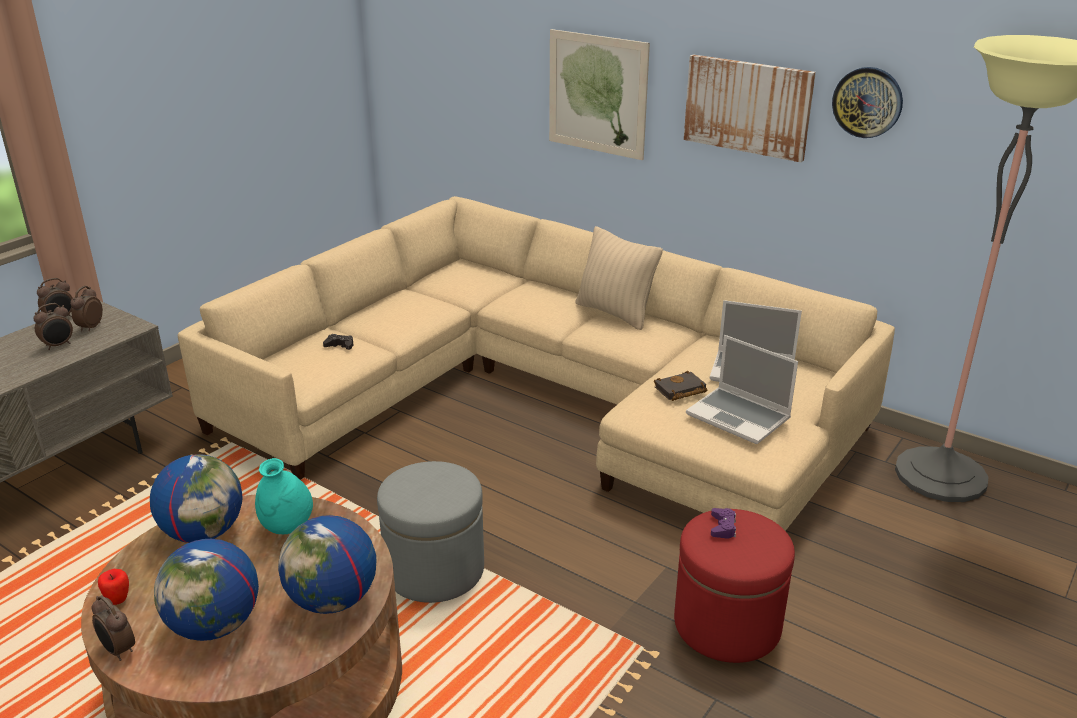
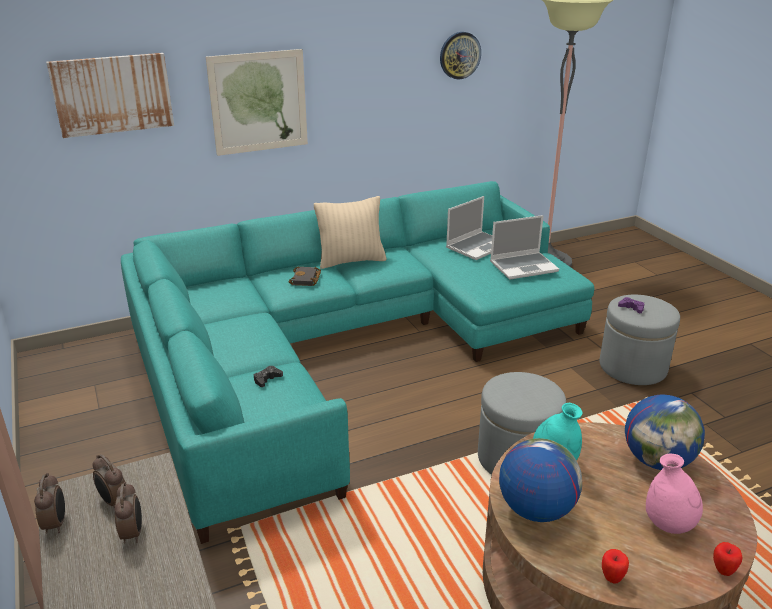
camera: 60 degrees left, 0 degrees up
(118, 650) = (683, 587): alarm clock -> none
(153, 677) = (723, 571): none -> apple
(215, 626) = (668, 525): globe -> pink vase
(545, 398) = (345, 346): beige sofa -> turquoise sofa
(680, 391) = (477, 273): black book -> black book (306, 279)
(727, 624) = (633, 367): red ottoman -> grey ottoman
(747, 106) = (383, 79): picture -> picture (112, 94)

